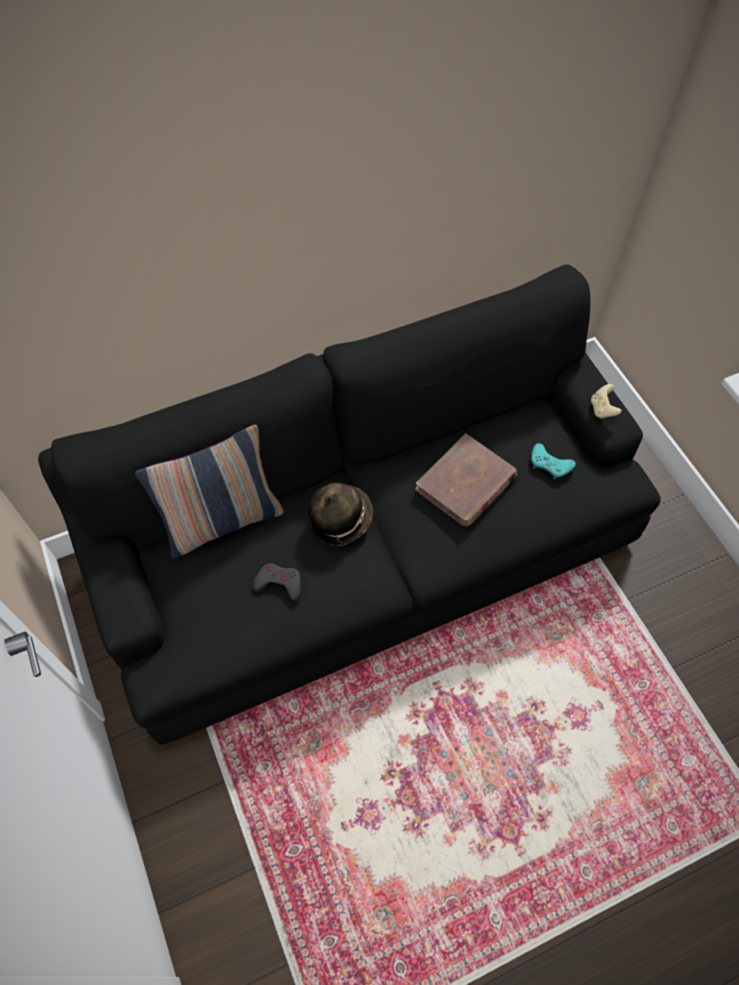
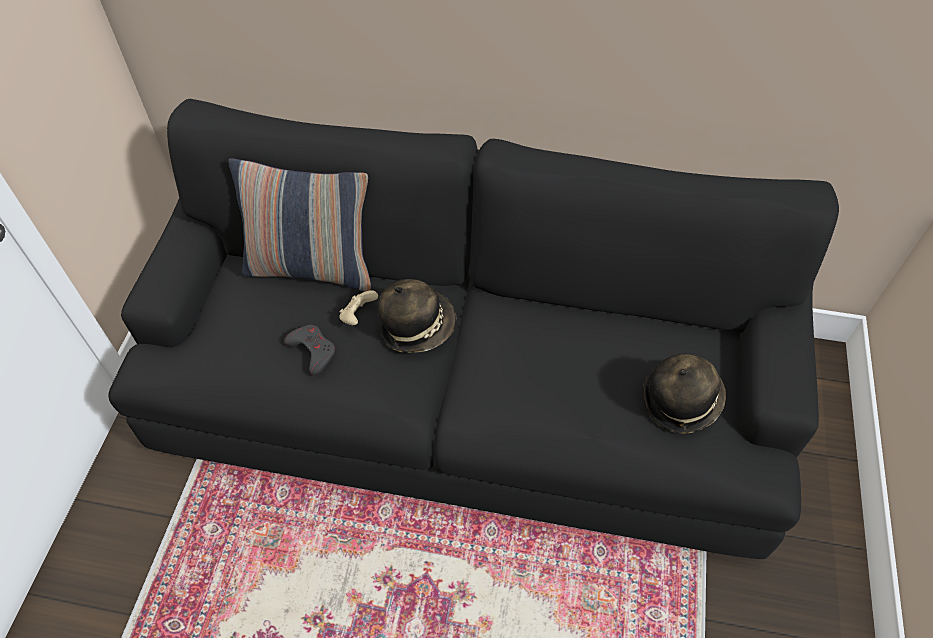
camera: 35 degrees right, 5 degrees down
(466, 483) = (571, 366): brown book -> none
(550, 464) = (681, 399): turquoise game controller -> hat
(602, 409) = (783, 372): beige game controller -> beige game controller (358, 316)

